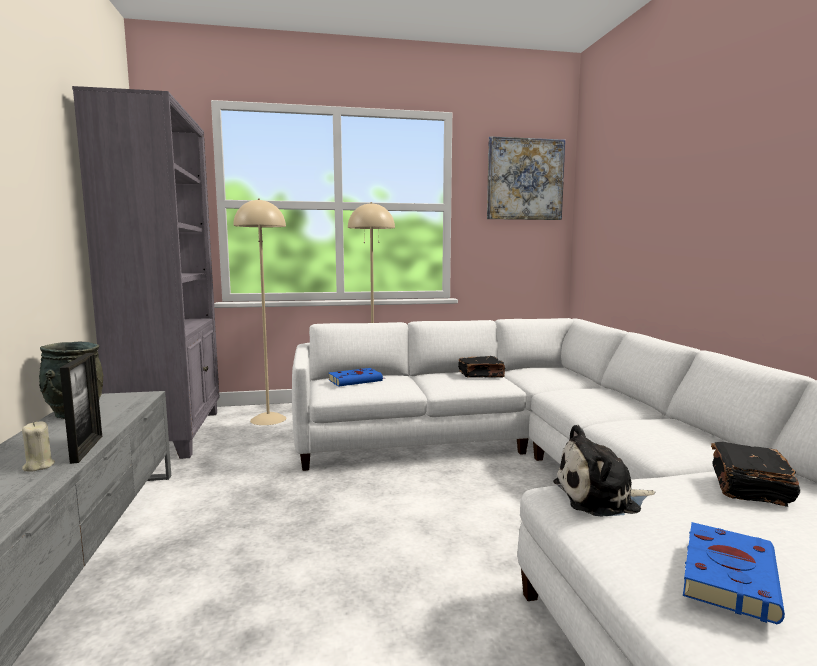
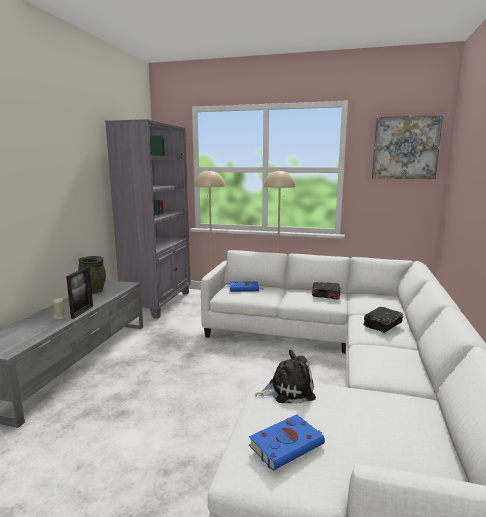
camera: 25 degrees right, 5 degrees up
(601, 498) = (288, 390): plush toy -> plush toy turned 150 degrees clockwise
(749, 487) = (382, 406): black book -> black book (382, 325)

